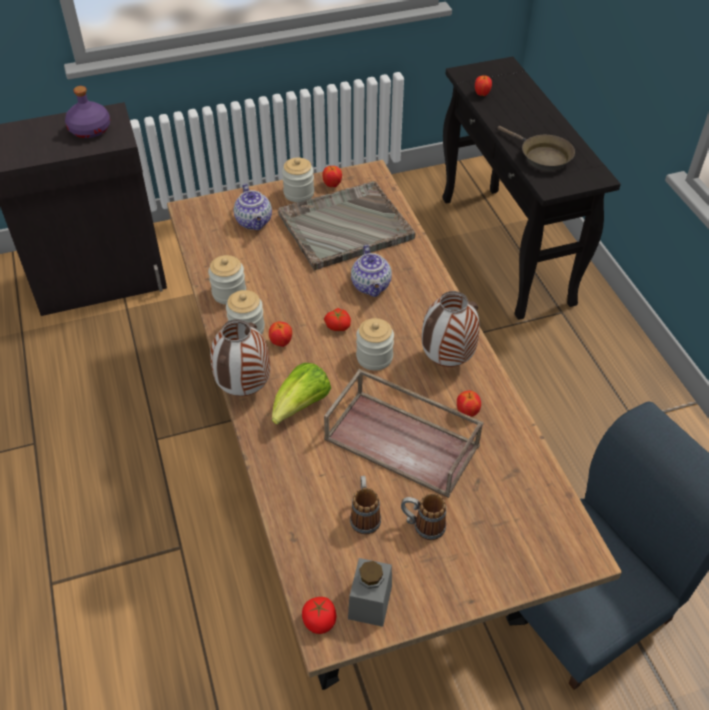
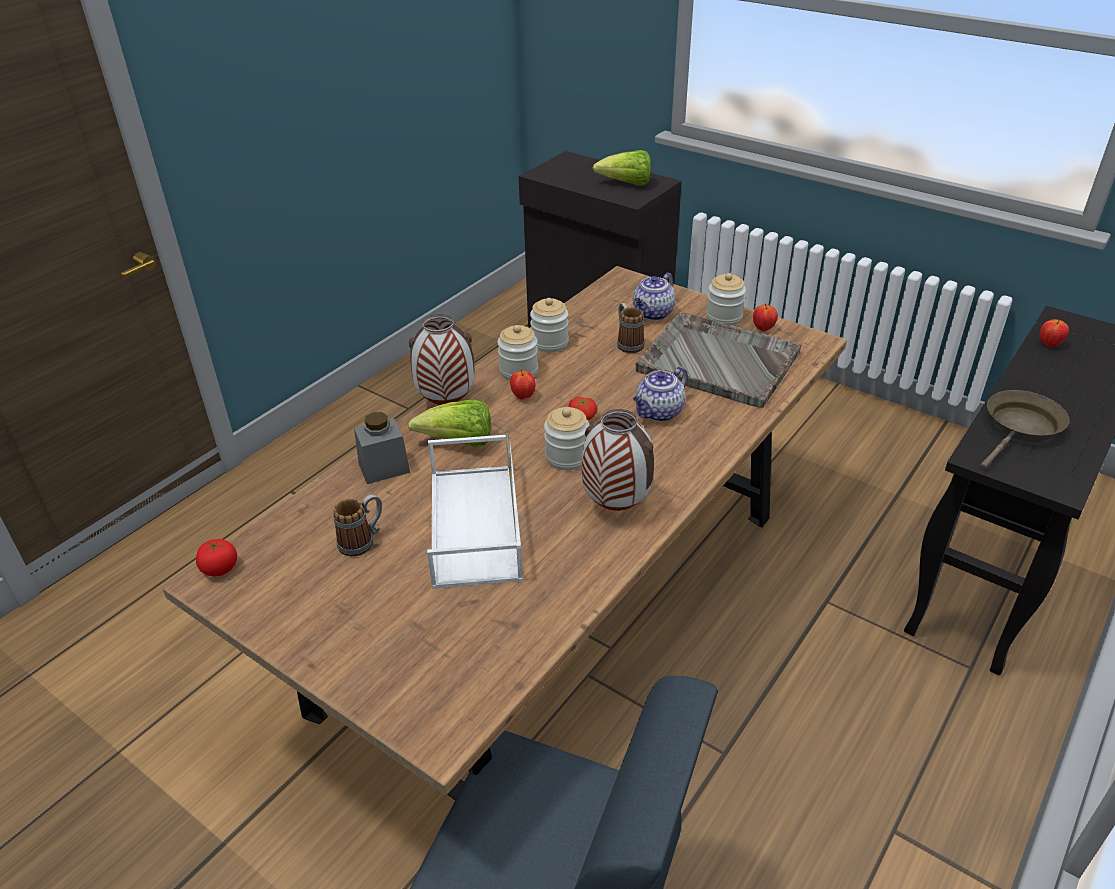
camera: 55 degrees right, 10 degrees down
(90, 129) = (626, 184): purple bottle -> lettuce
(370, 602) = (262, 591): grey jar -> grey jar (384, 468)
(403, 442) = (476, 525): brown tray -> white tray
(422, 525) = (381, 586): mug -> mug (627, 343)
(467, 413) = (559, 552): apple -> none
(542, 157) = (1020, 429): brown frying pan -> brown frying pan turned 150 degrees counterclockwise

